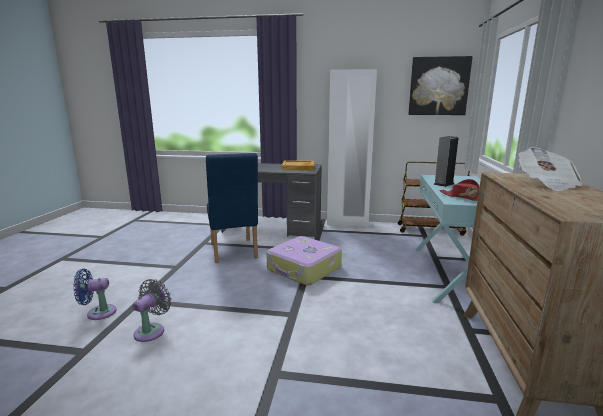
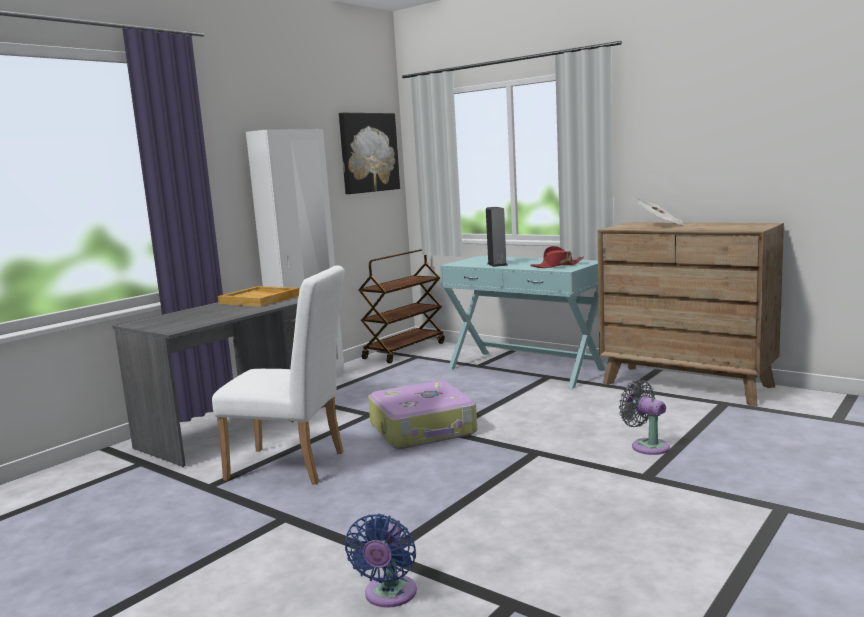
camera: 60 degrees left, 5 degrees down
(152, 331) = (496, 545): grey fan -> grey fan (647, 446)
(233, 252) = (294, 466): blue chair -> white chair

